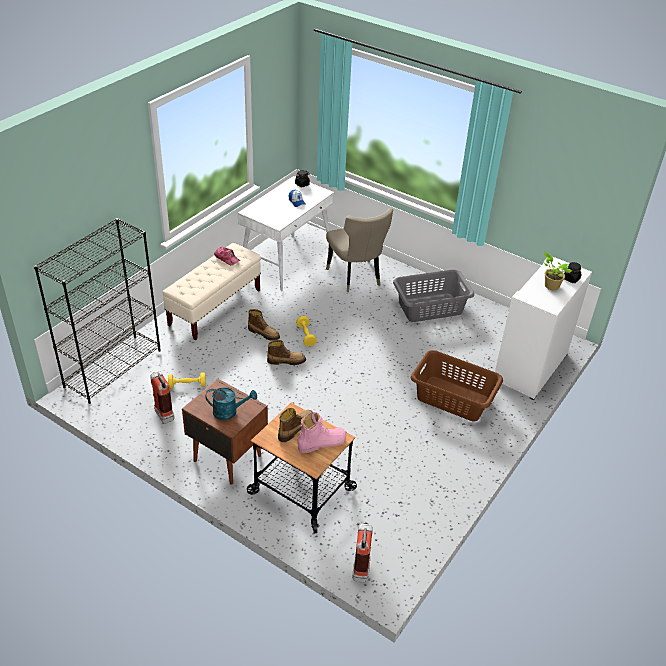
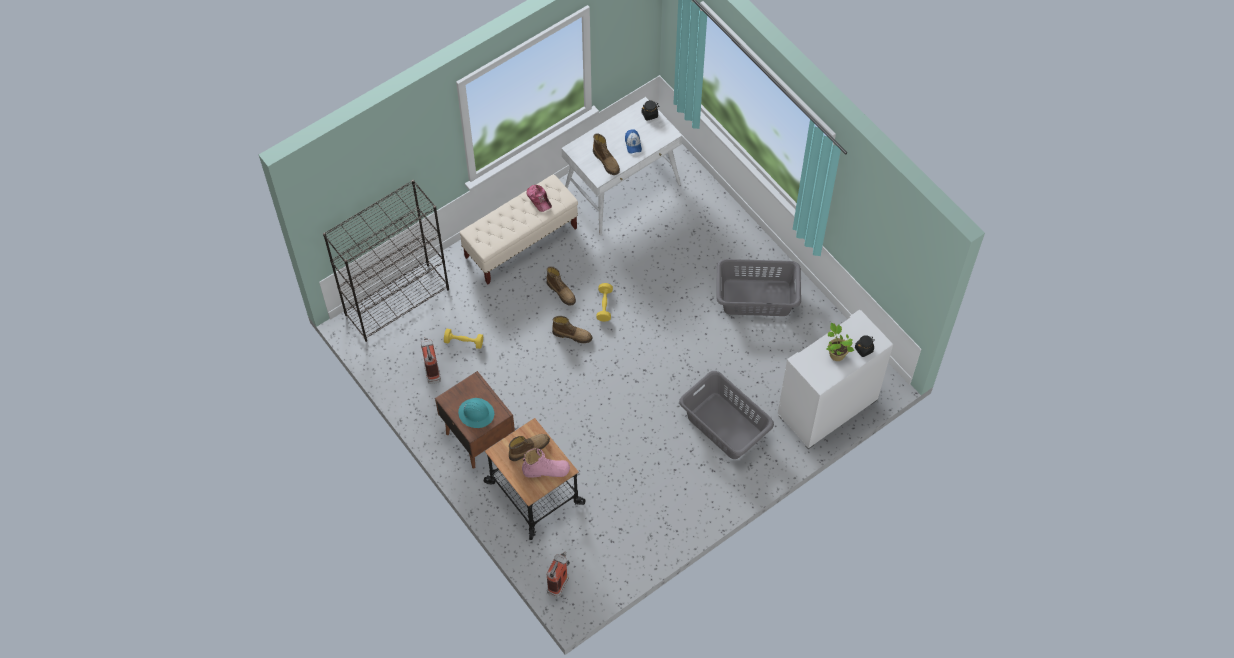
camera: 20 degrees right, 20 degrees up
(229, 412) = (476, 413): turquoise watering can -> turquoise hard hat
(280, 214) = (606, 161): none -> boot
(356, 277) = (691, 233): beige chair -> none
(453, 399) = (724, 426): brown laundry basket -> grey laundry basket

